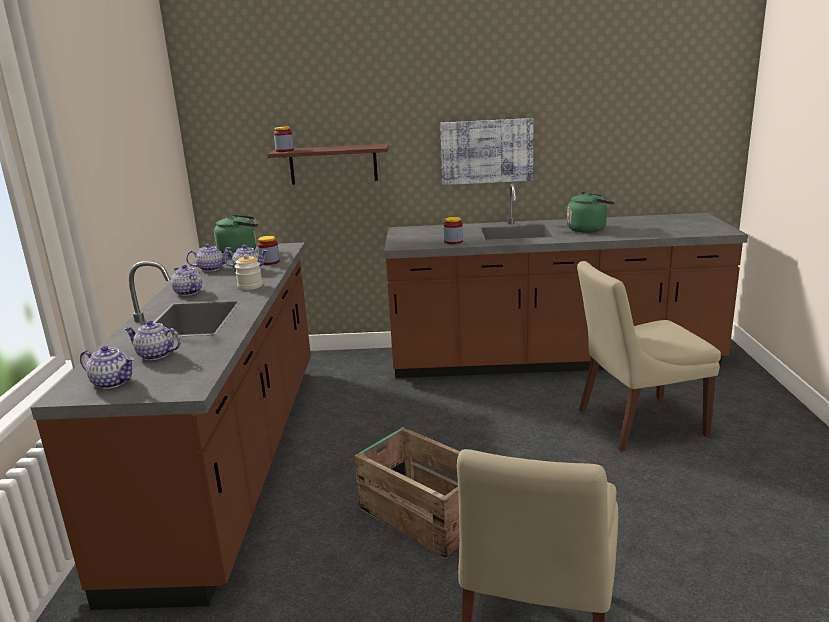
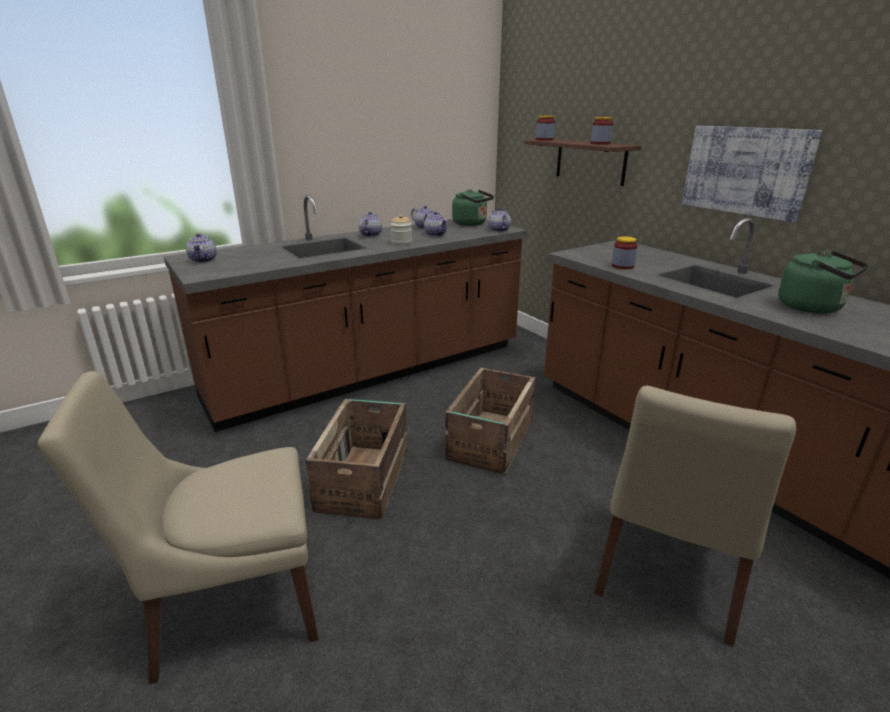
camera: 55 degrees right, 5 degrees up
(155, 355) = (251, 256): teapot -> teapot (498, 230)
(269, 262) = (461, 234): jar -> jar (600, 143)
(437, 433) = (489, 441): none -> crate
(637, 423) = (668, 573): beige chair -> beige chair turned 105 degrees counterclockwise

